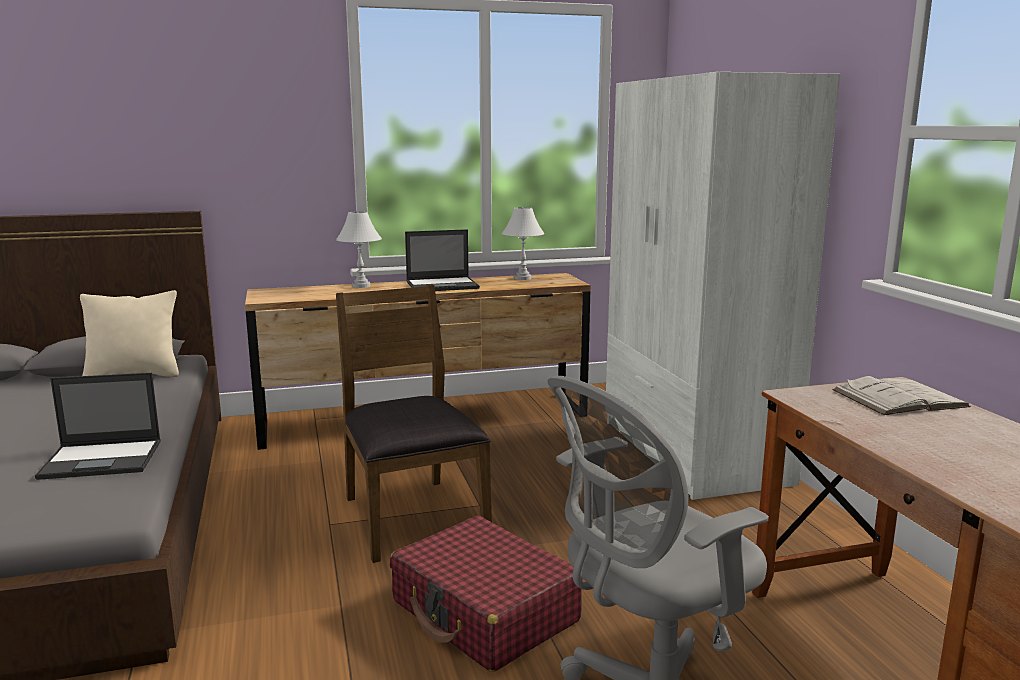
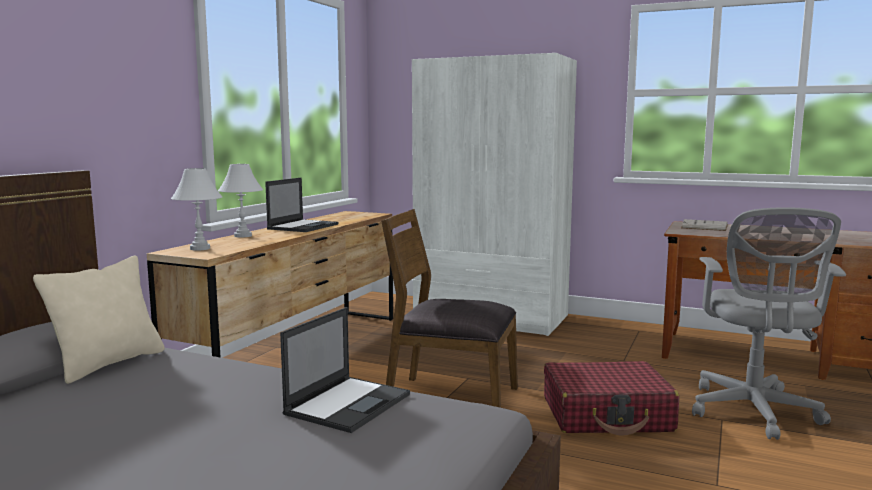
camera: 50 degrees left, 5 degrees down
(523, 278) = (335, 216): white table lamp -> white table lamp (200, 248)

